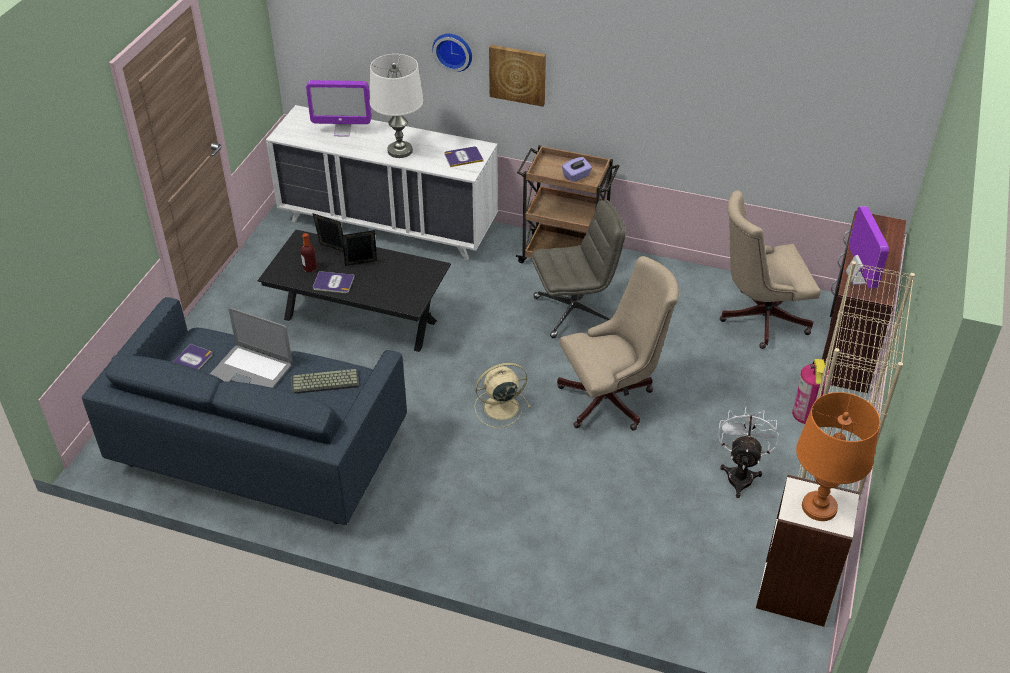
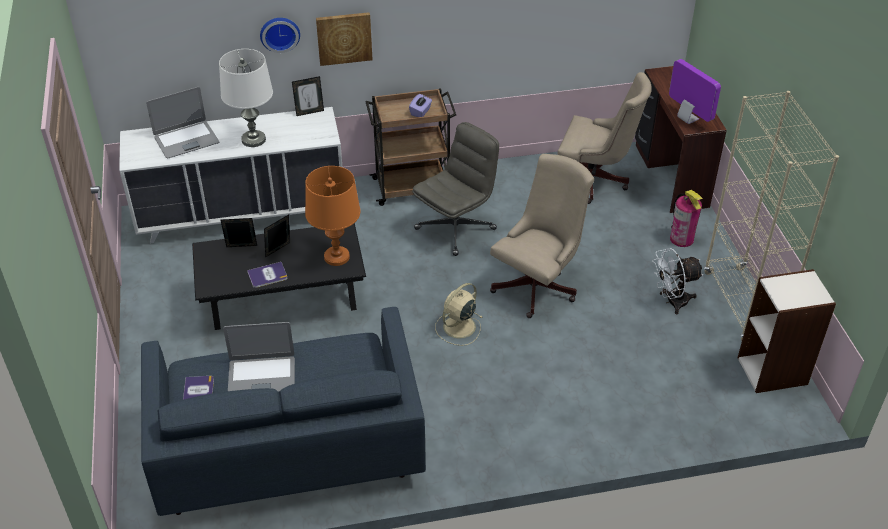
camera: 30 degrees left, 0 degrees up
(310, 268) = (236, 271): bottle -> none
(324, 383) = (335, 360): keyboard -> none
(342, 131) = (186, 140): monitor -> laptop
(463, 157) = (313, 127): book -> none
(471, 142) = (309, 112): none -> picture frame
(740, 474) = (672, 302): white fan -> white fan turned 90 degrees counterclockwise
(758, 318) = (595, 181): beige office chair -> beige office chair turned 120 degrees counterclockwise
(819, 507) = (798, 291): orange table lamp -> orange table lamp (337, 257)

